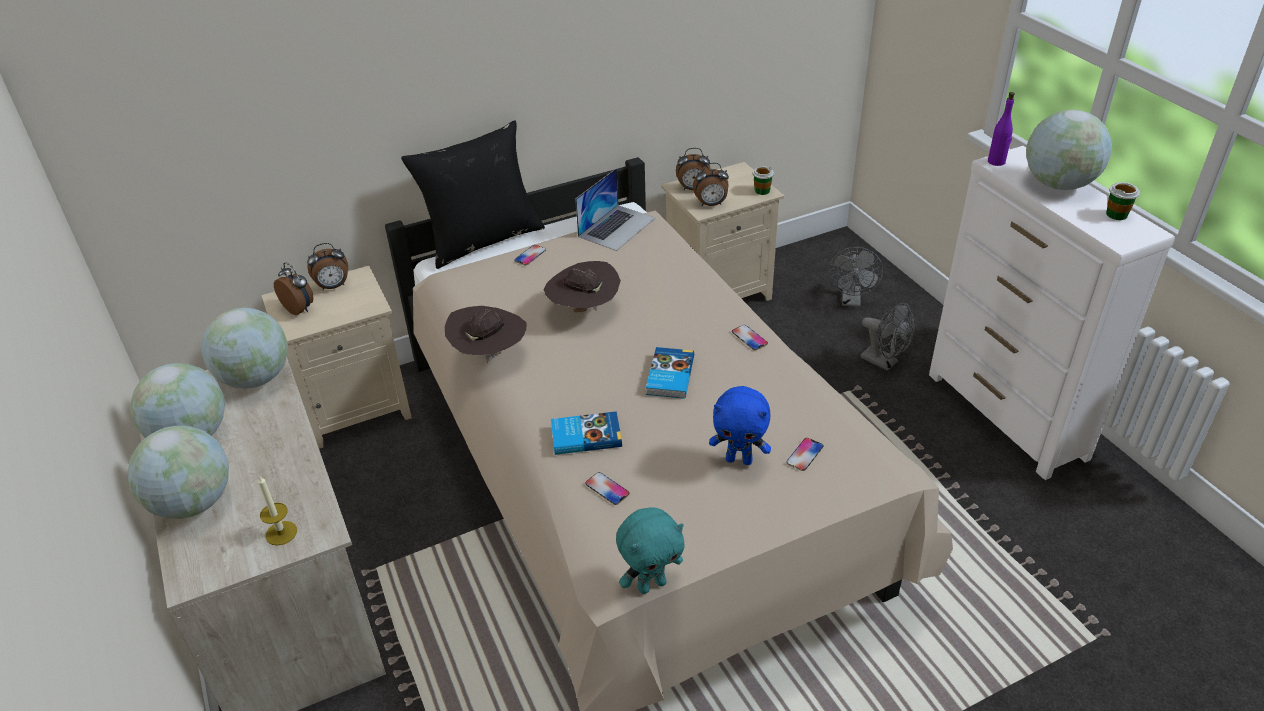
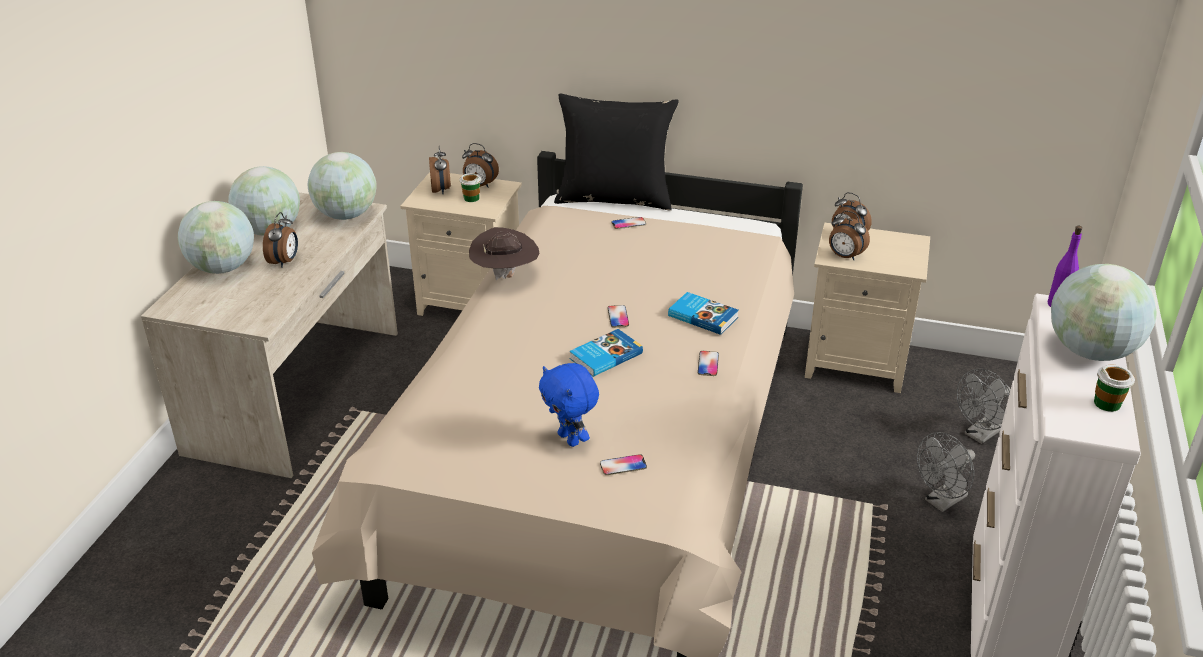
camera: 40 degrees right, 5 degrees down
(256, 458) = (285, 261): none -> alarm clock
(281, 533) = (241, 310): candle -> none
(583, 310) = (611, 279): brown hat -> none
(585, 435) = (490, 361): book -> book (703, 316)
(607, 489) = (454, 402): phone -> phone (618, 317)
(617, 227) = (724, 233): laptop -> none
(651, 584) = (398, 476): turquoise plush toy -> none
(762, 191) = (909, 266): cup -> cup (471, 198)
(884, 362) = (941, 502): grey fan -> grey fan turned 60 degrees clockwise

